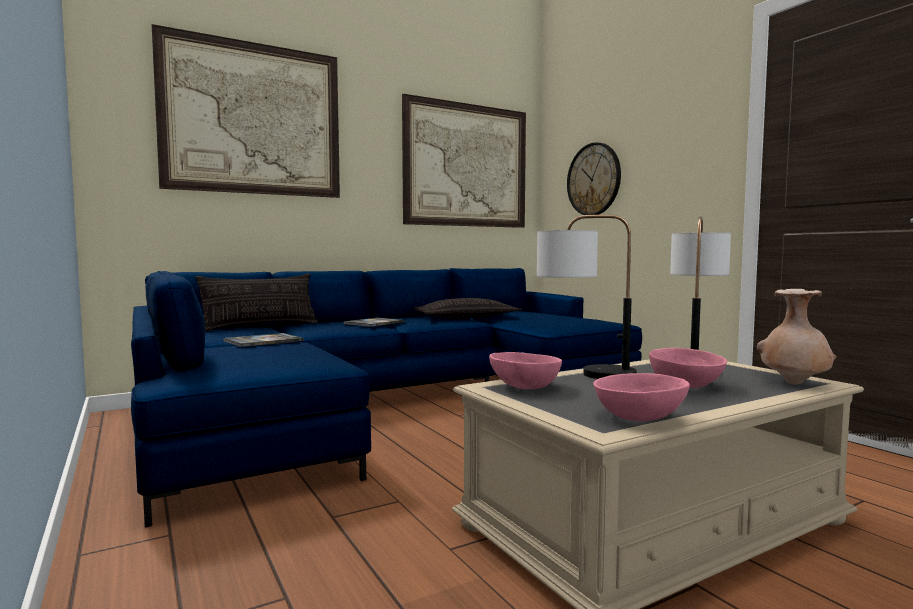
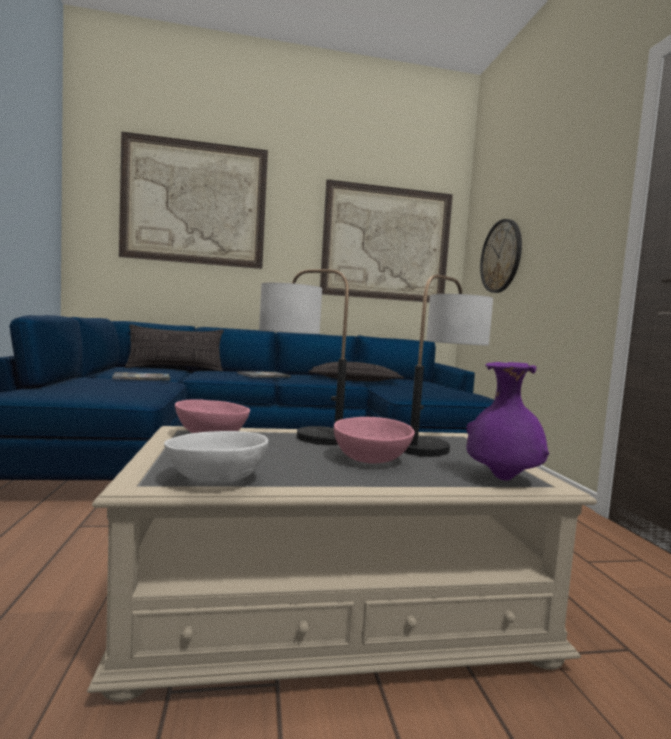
camera: 20 degrees right, 0 degrees up
(640, 417) = (218, 479): pink bowl -> white bowl
(794, 384) = (502, 479): beige vase -> purple vase

